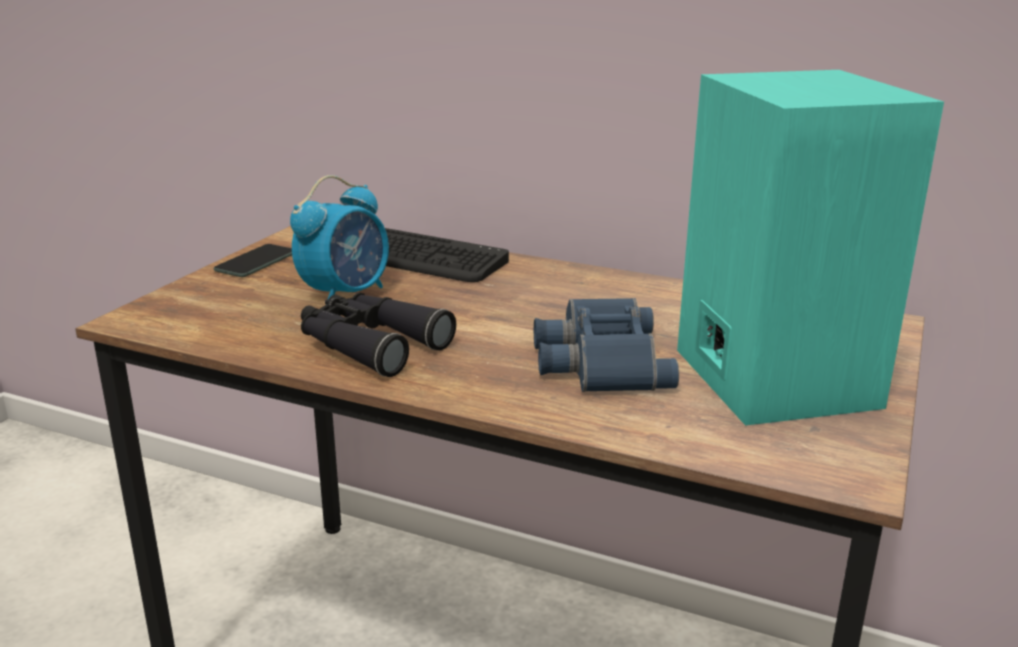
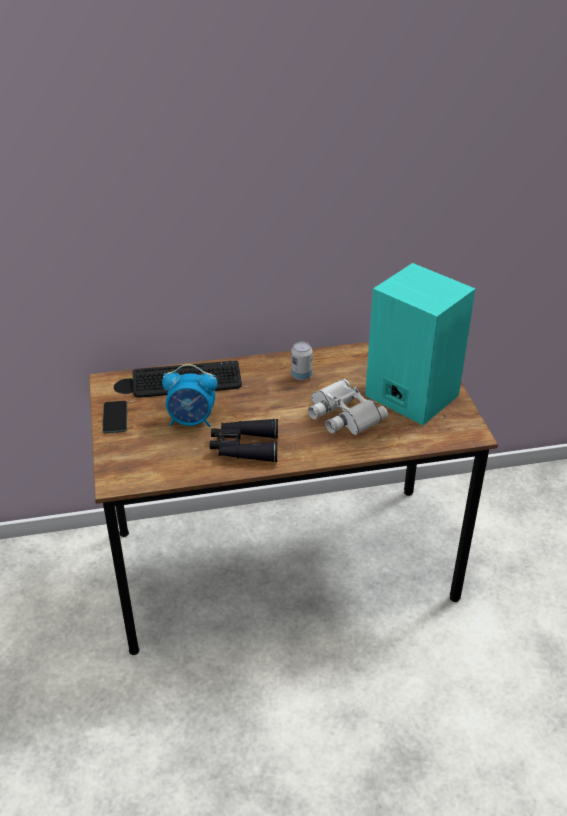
camera: 35 degrees left, 15 degrees up
(346, 294) = (192, 421): alarm clock -> alarm clock turned 90 degrees clockwise
(594, 297) = (301, 376): none -> can
(598, 359) = (342, 414): blue binoculars -> white binoculars

